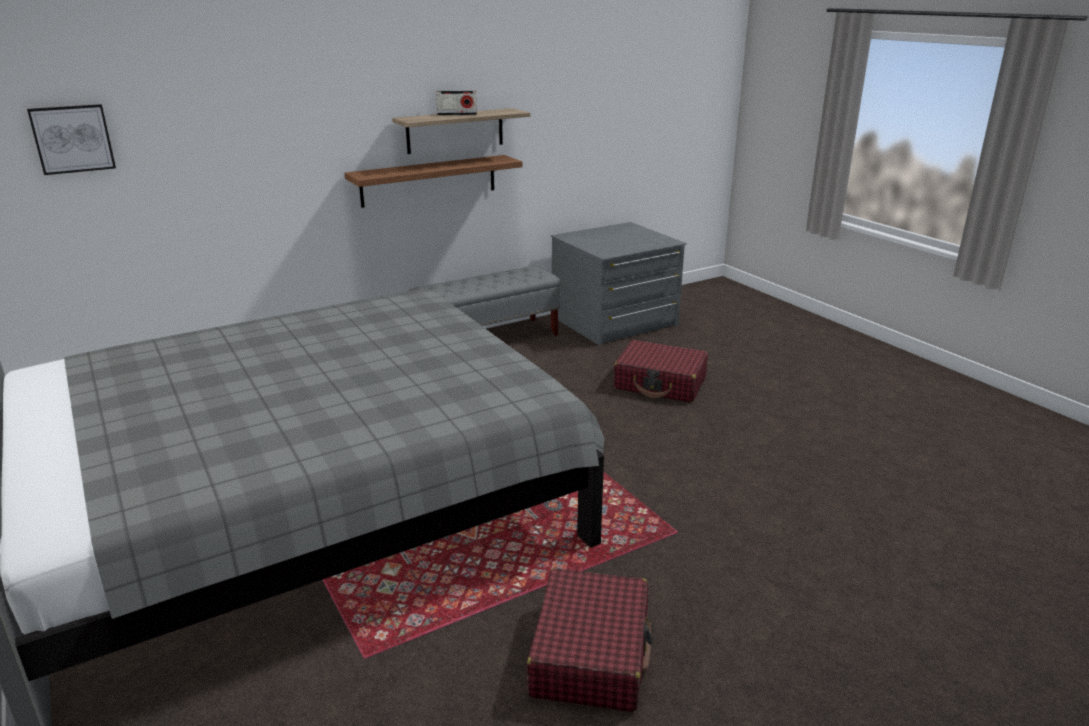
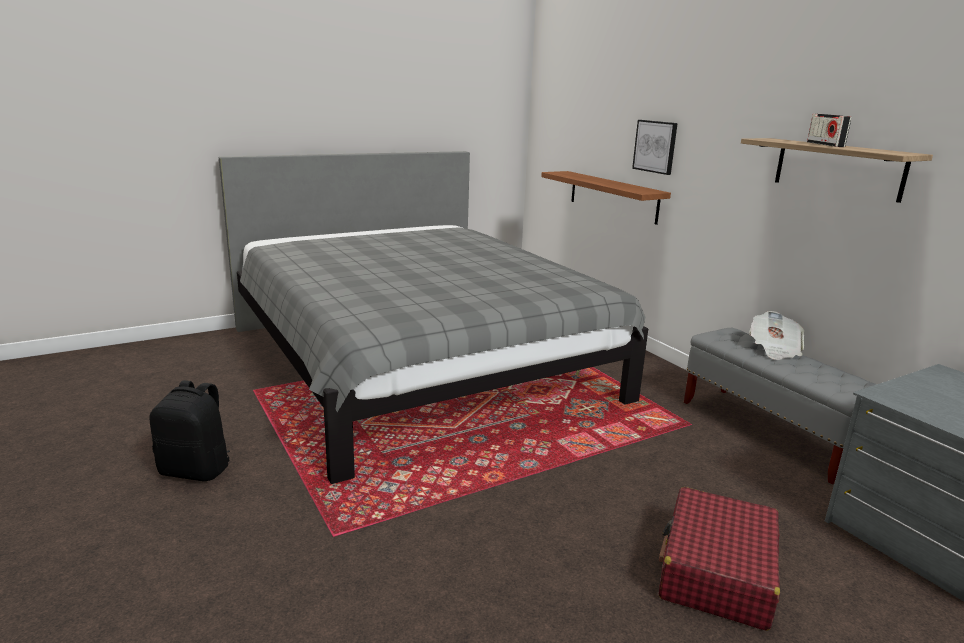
camera: 90 degrees right, 5 degrees down
(72, 139) = (575, 115): picture -> picture (655, 146)
(429, 180) = (790, 220): shelf -> shelf (613, 196)
(468, 281) = (774, 349): none -> newspaper
(591, 654) = (196, 470): red suitcase -> black backpack

